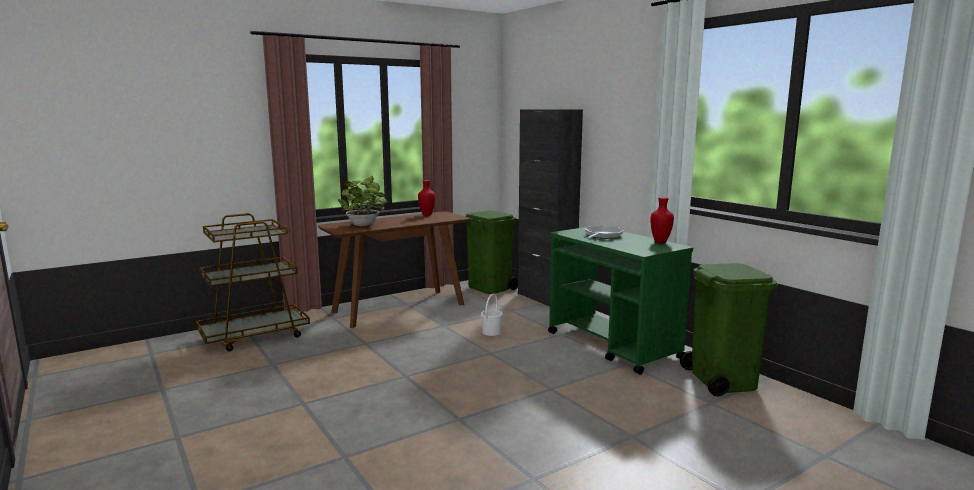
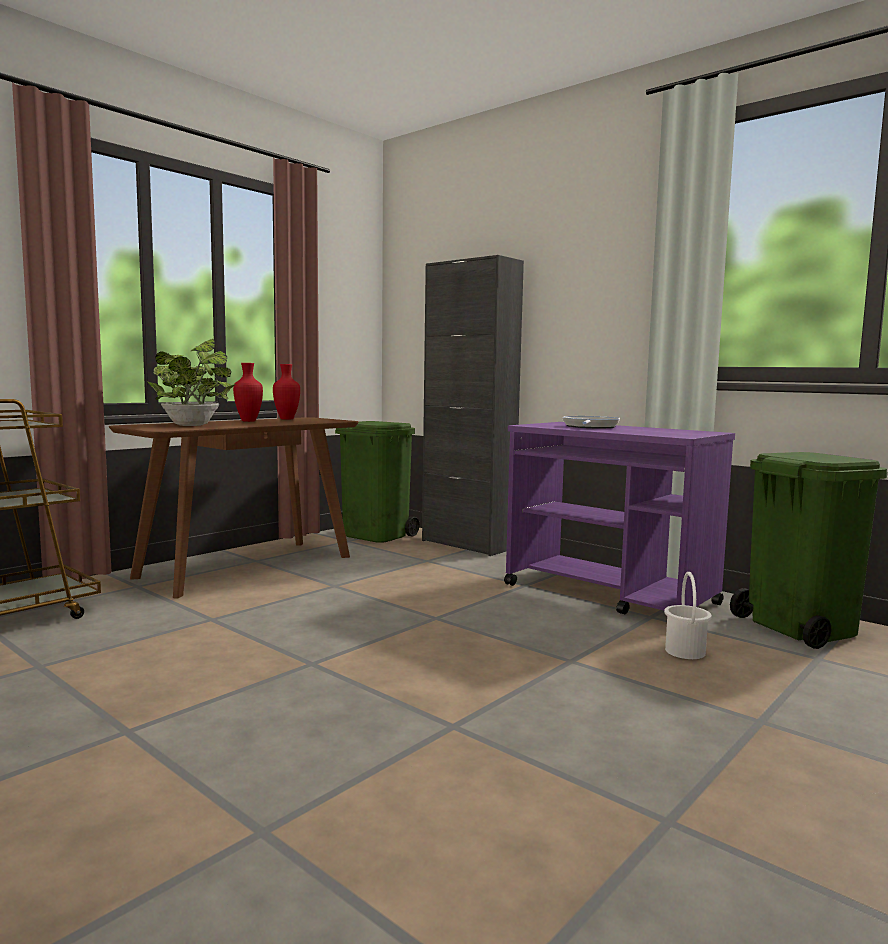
camera: 15 degrees left, 5 degrees down
(491, 332) = (416, 589): white bucket -> white bucket (684, 651)
(613, 345) = (611, 595): green cart -> purple cart
(660, 242) = (682, 430): red vase -> red vase (249, 421)

